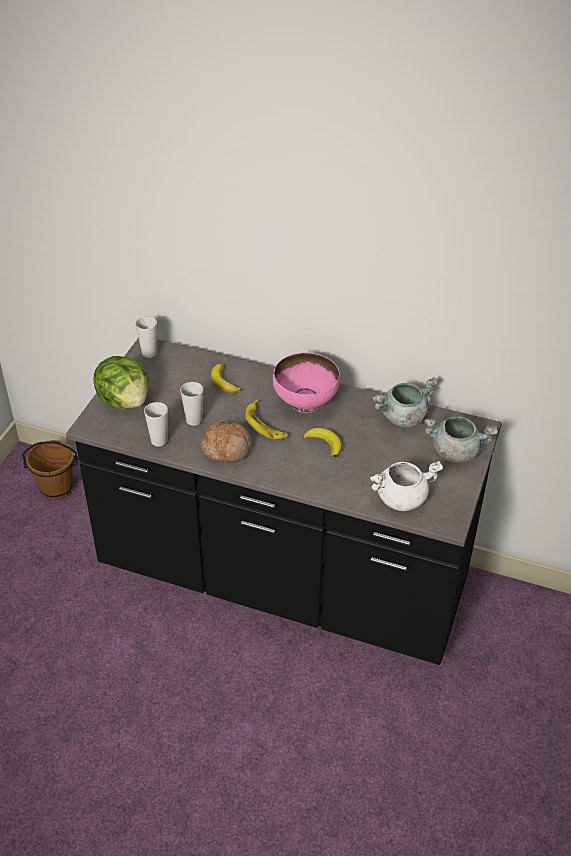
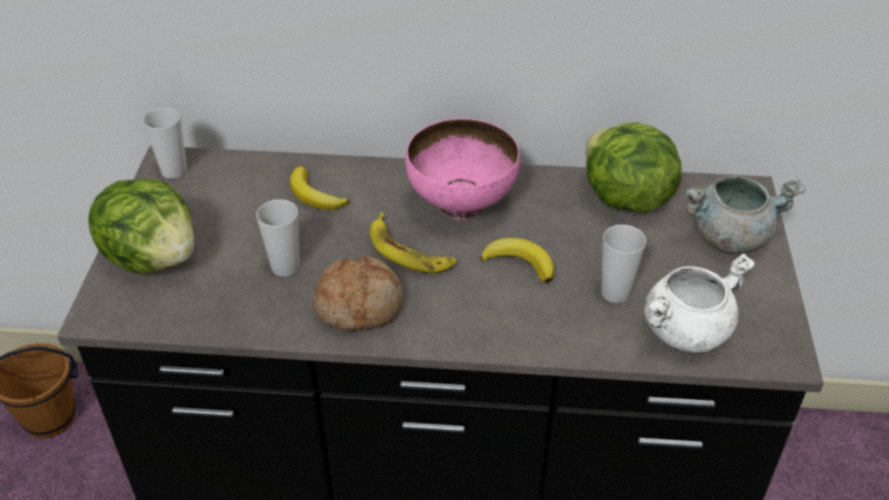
camera: 15 degrees left, 0 degrees up
(159, 441) = (235, 315): cup -> cup (615, 293)
(403, 418) = (624, 199): grey cooking pot -> lettuce

